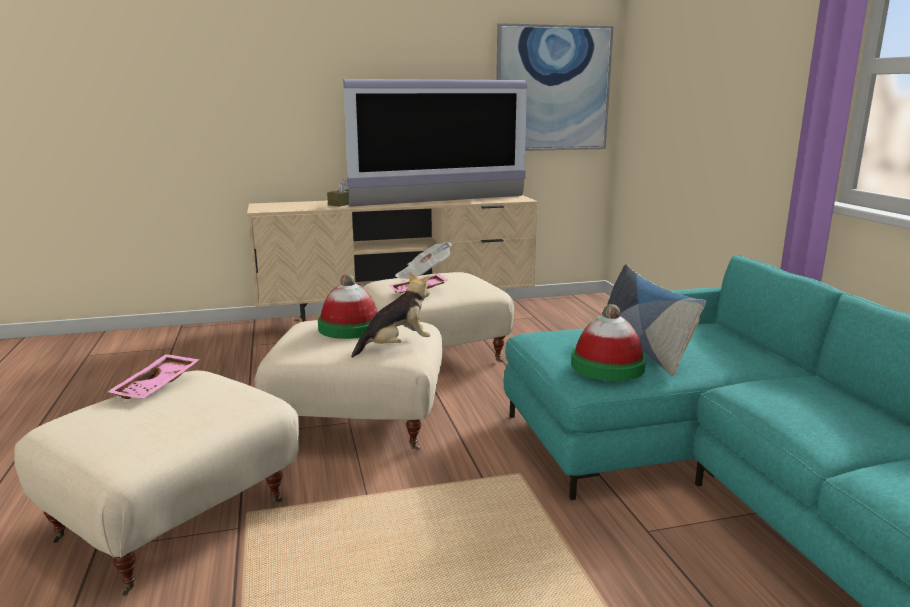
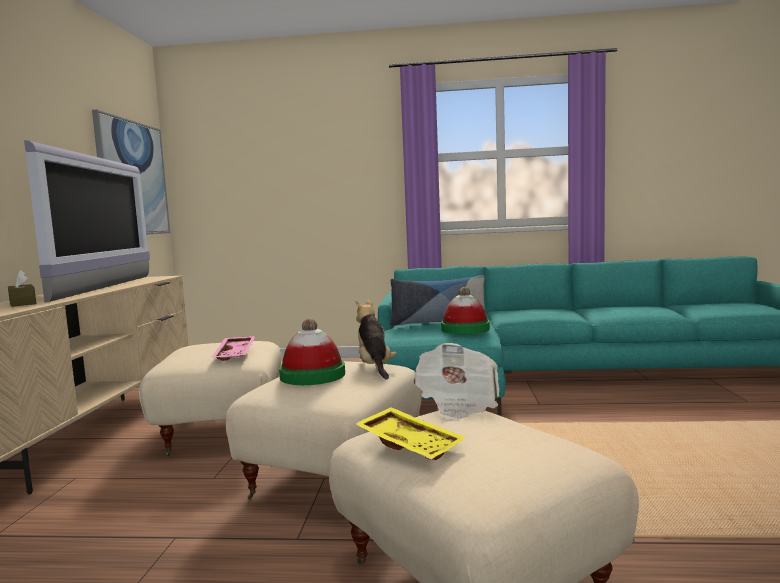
camera: 70 degrees left, 10 degrees down
(158, 386) = (411, 444): pink tray -> yellow tray
(423, 276) = (189, 351): newspaper -> newspaper (457, 403)

